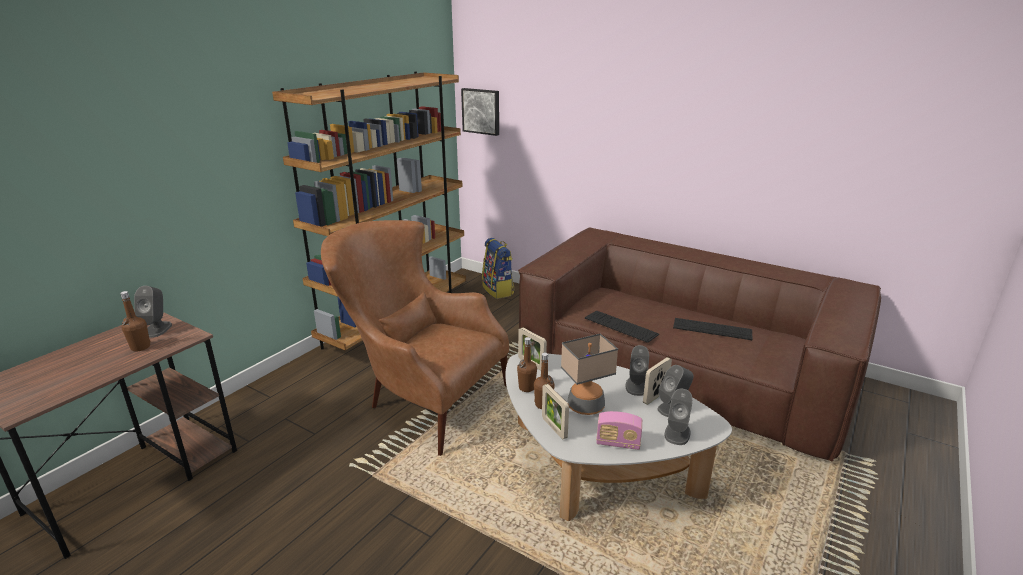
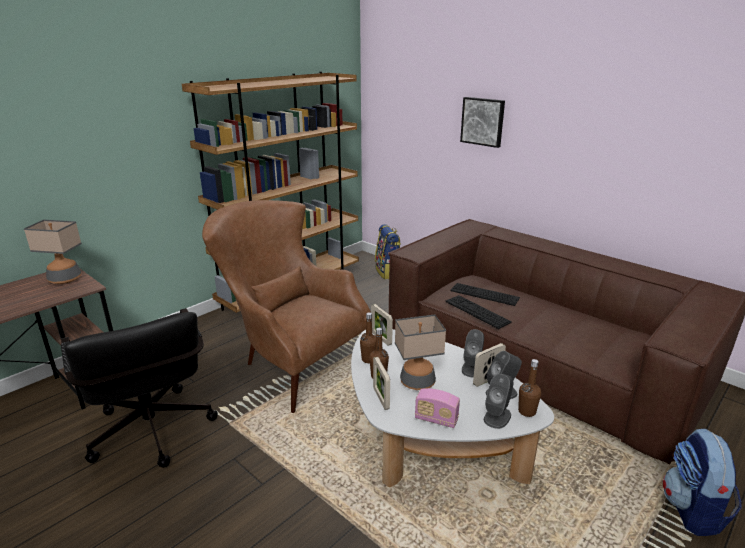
camera: 10 degrees right, 0 degrees up
(140, 347) = (46, 293): brown bottle -> brown bottle (527, 411)
(157, 329) = (65, 279): grey speaker -> table lamp
(288, 500) = (154, 436): none -> black office chair
(481, 111) = (382, 109): picture -> picture (483, 121)
(712, 329) = (566, 322): keyboard -> keyboard (484, 294)
(862, 503) = (692, 510): none -> backpack

